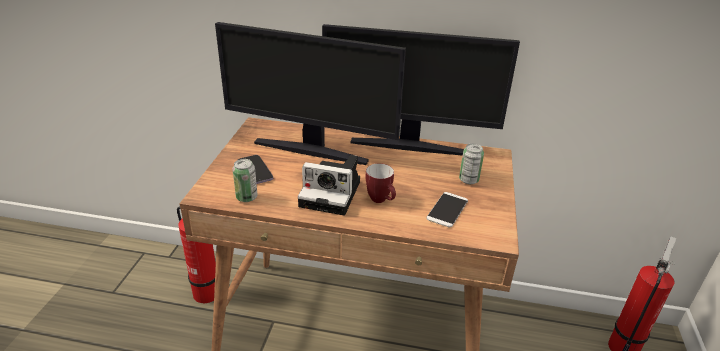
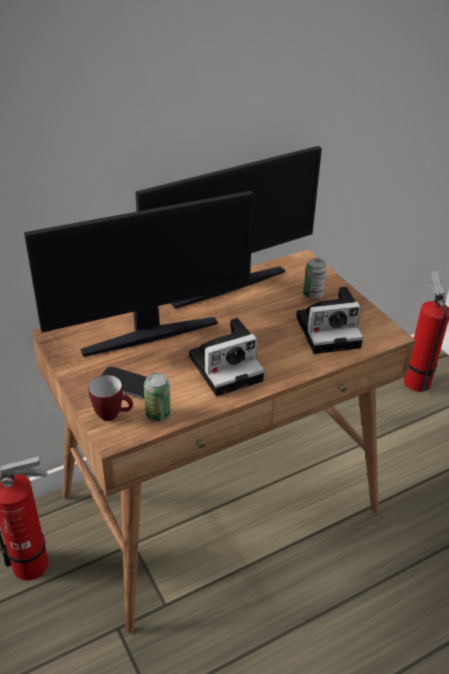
camera: 40 degrees left, 5 degrees up
(381, 201) = (273, 351): mug -> mug (113, 415)
(447, 210) = (330, 331): phone -> camera

